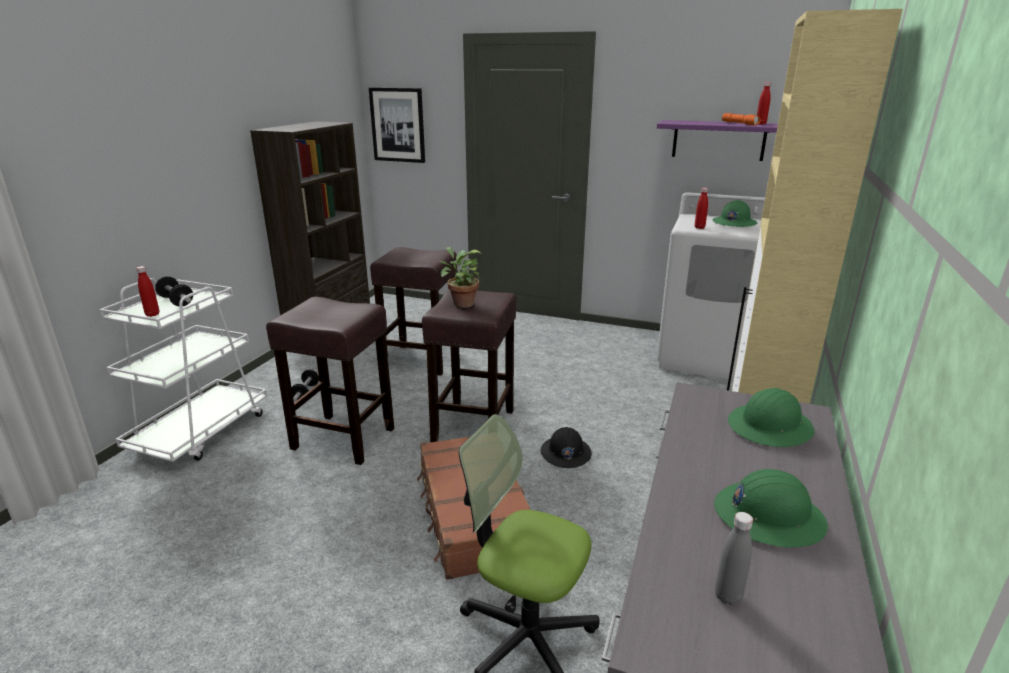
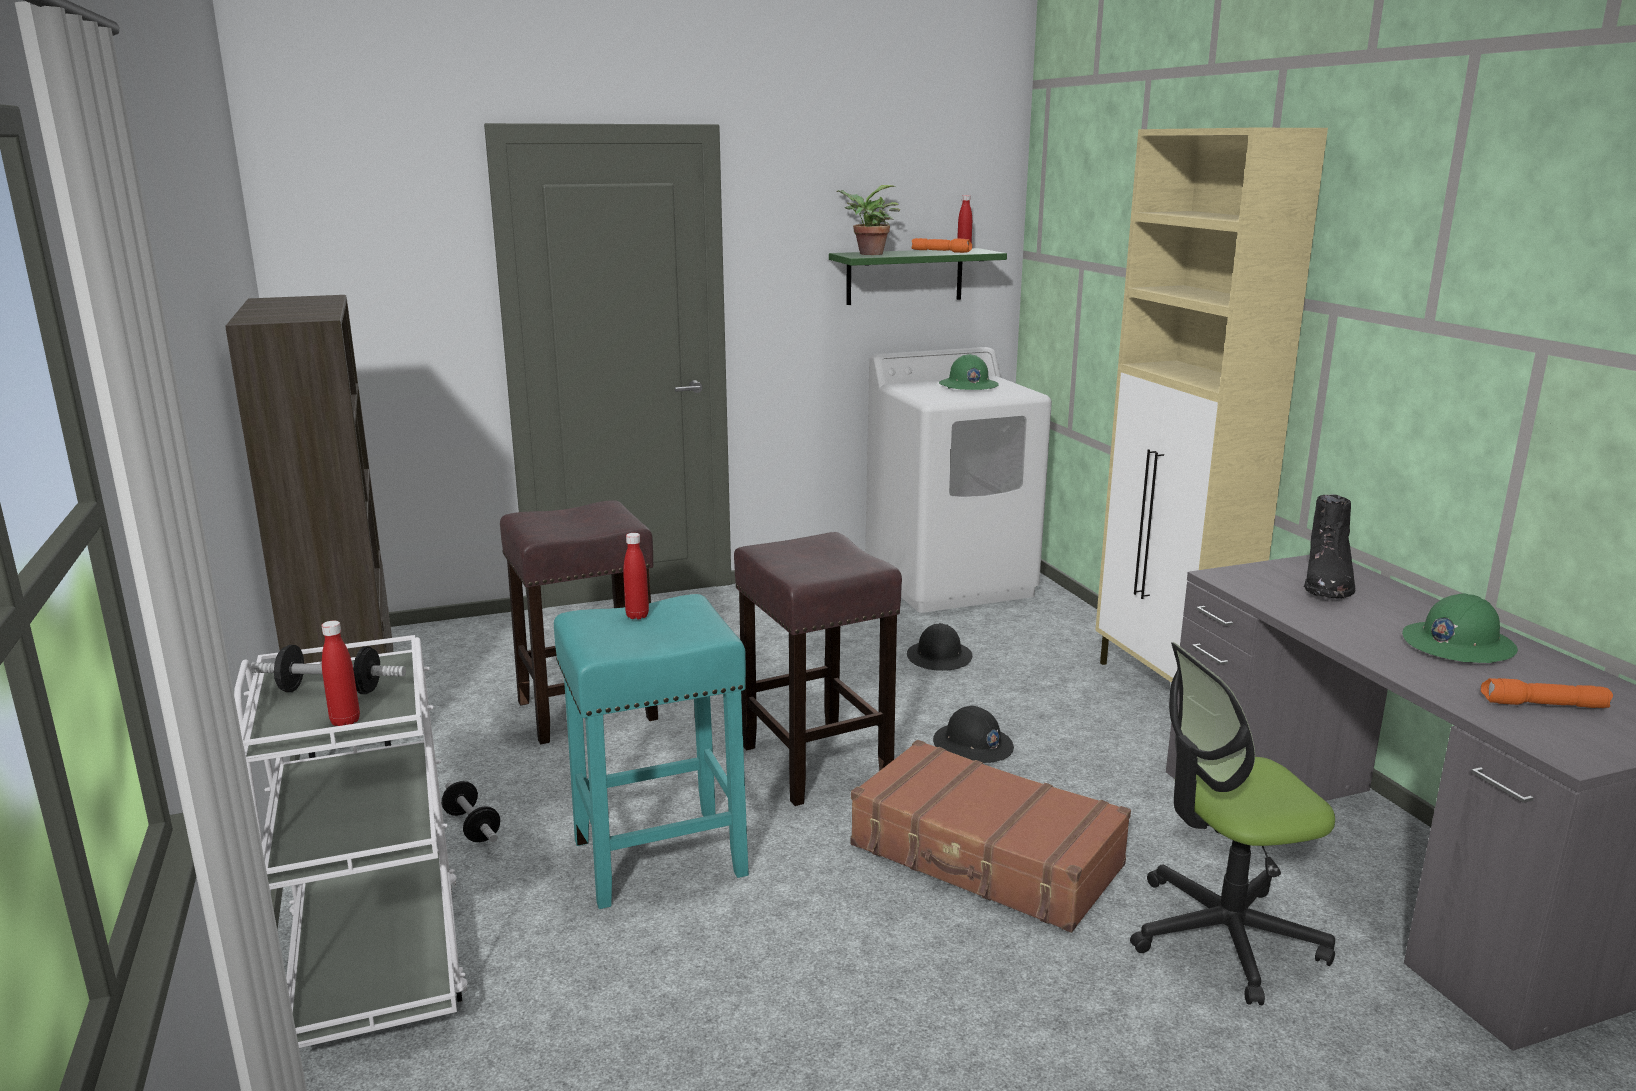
camera: 40 degrees left, 5 degrees down
(341, 438) = (656, 858): brown stool -> turquoise stool
(398, 125) = (349, 294): picture -> none
(461, 303) = (802, 561): potted plant -> potted plant (867, 254)
(628, 397) = (939, 657): none -> black hard hat
(699, 228) = (947, 398): red bottle -> red bottle (637, 616)
(718, 140) = (904, 276): purple shelf -> green shelf
(727, 596) = (1543, 705): grey bottle -> orange flashlight
(770, 427) = (1328, 582): green hard hat -> black boot

